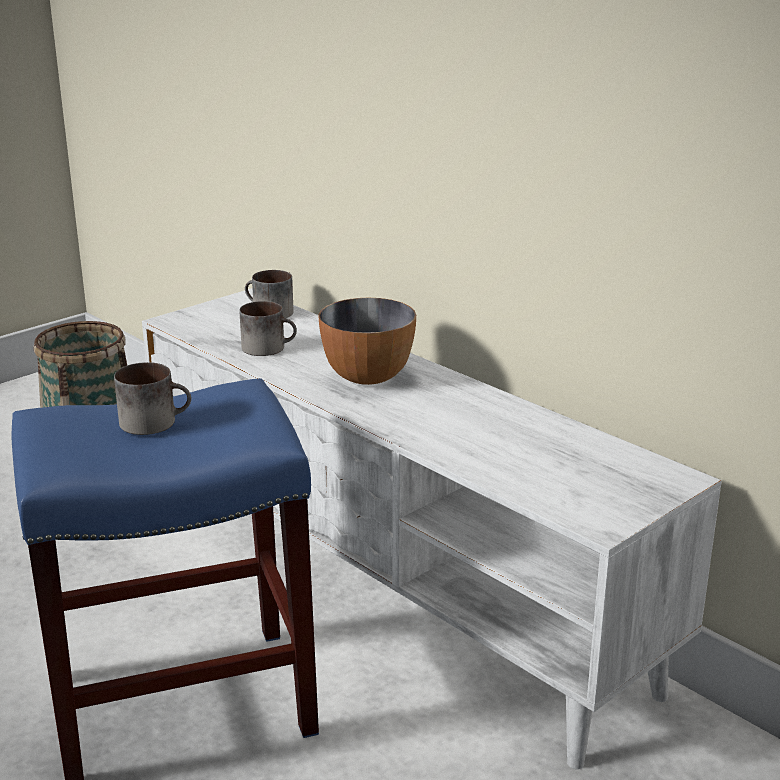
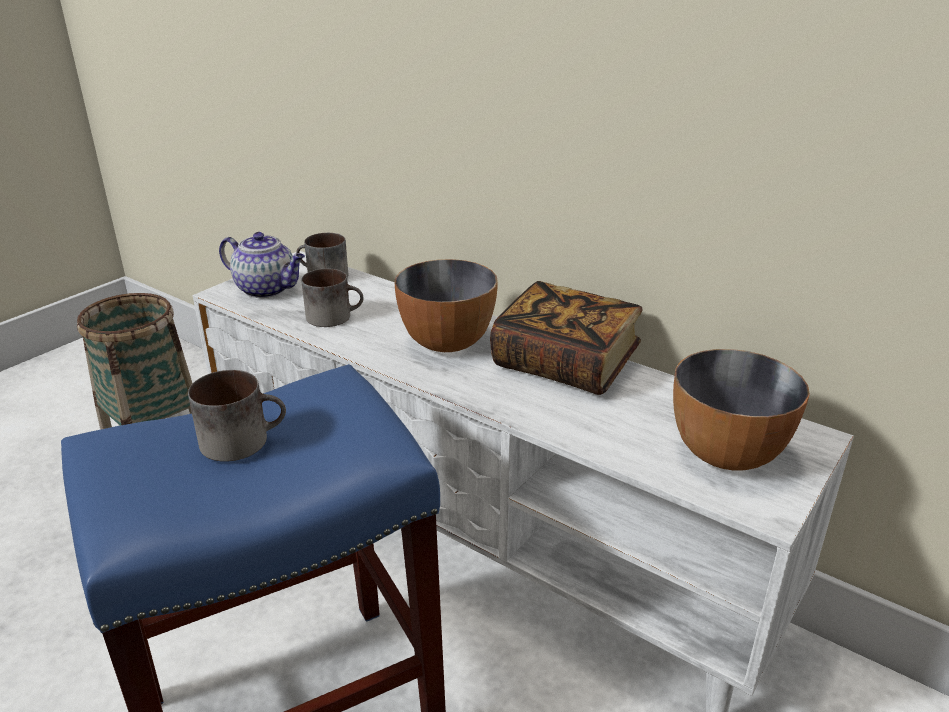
camera: 10 degrees left, 5 degrees up
(212, 320) = (267, 289): none -> teapot
(473, 402) = (565, 363): none -> book
(590, 483) = (727, 454): none -> bowl

